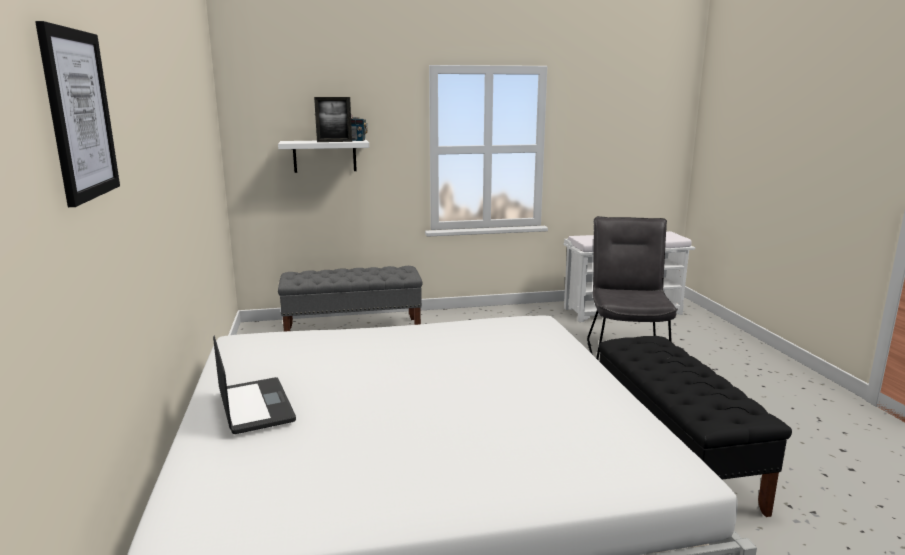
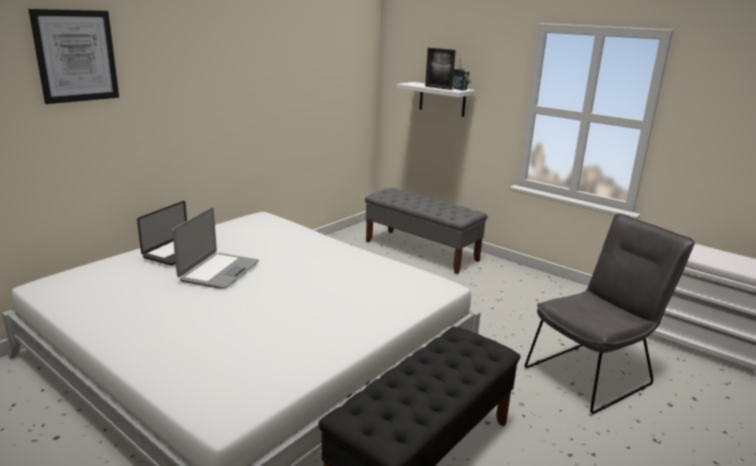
camera: 50 degrees right, 5 degrees up
(358, 399) = (219, 271): none -> laptop

